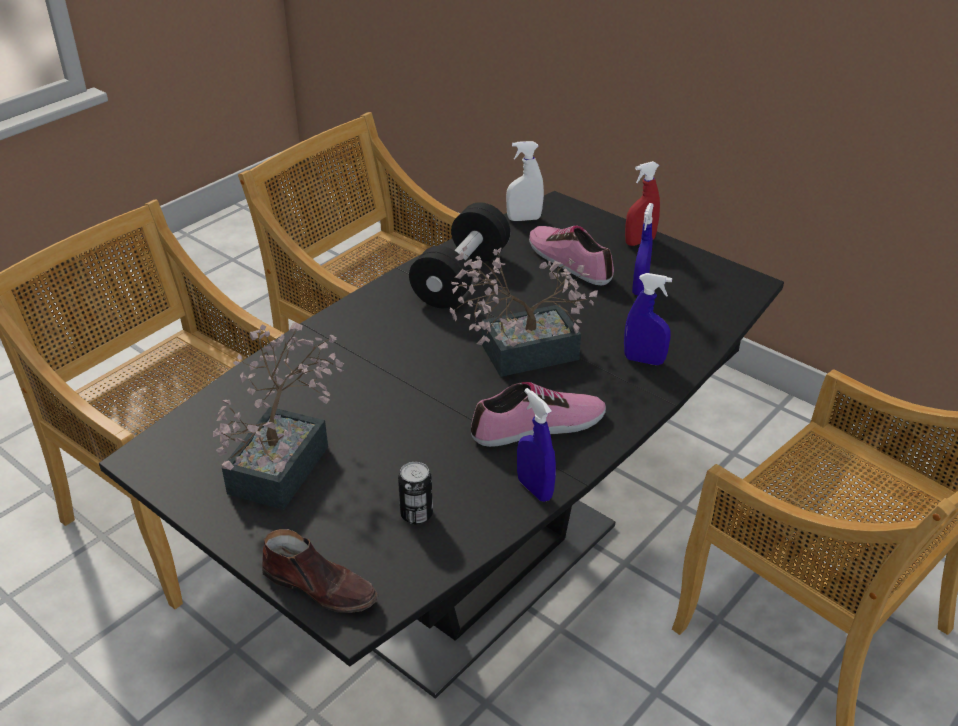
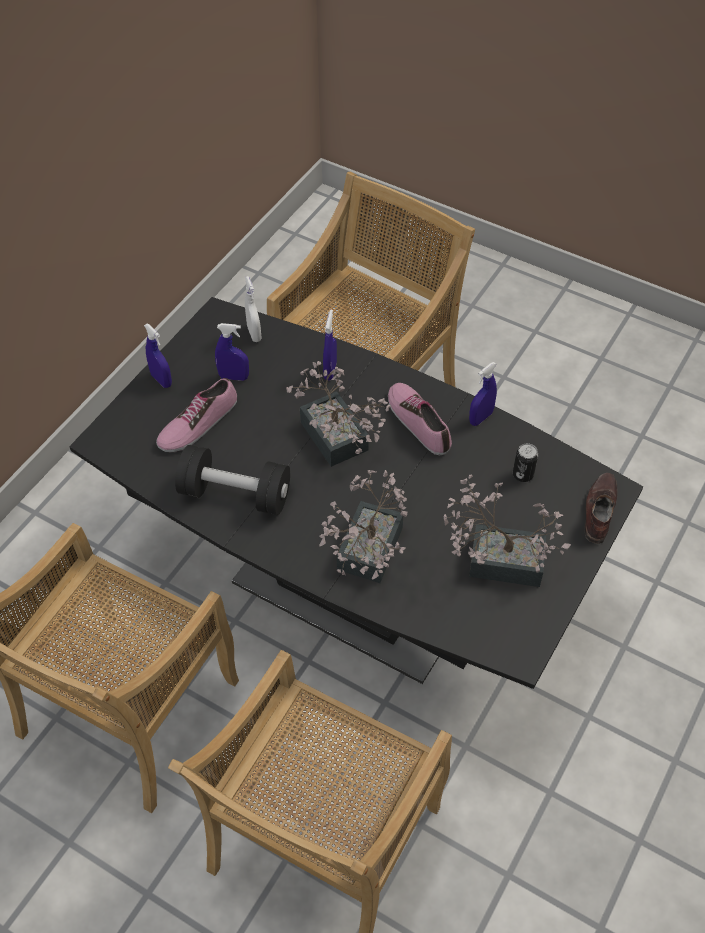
camera: 100 degrees left, 15 degrees up
(341, 356) = (365, 556): none -> potted plant
(524, 219) = (128, 462): white spray bottle -> white spray bottle (254, 334)
(640, 241) = (161, 380): red spray bottle -> blue spray bottle

